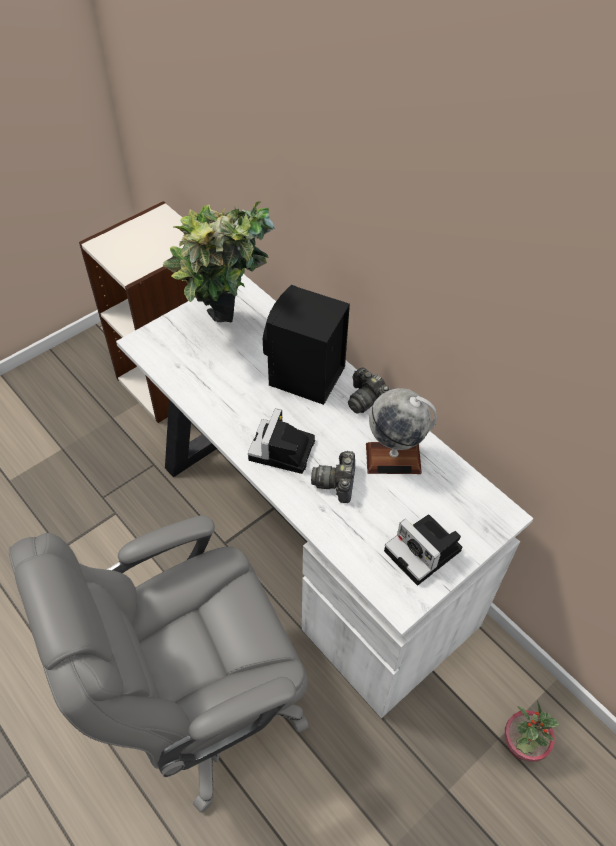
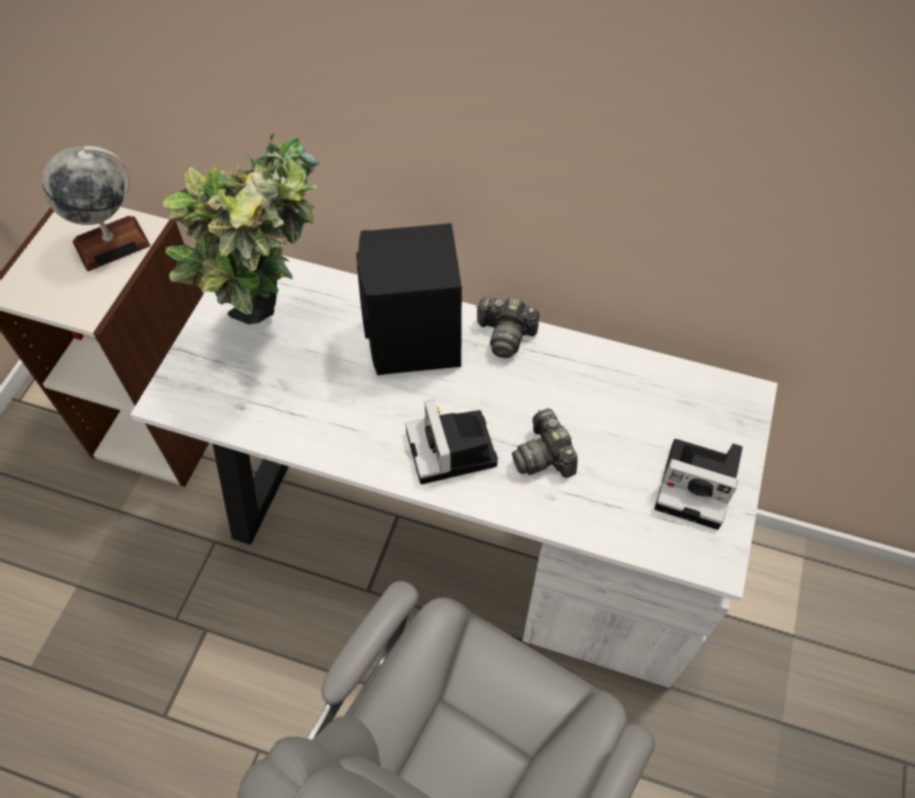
camera: 30 degrees left, 5 degrees up
(393, 458) = (586, 391): globe -> globe (111, 243)
(521, 745) = (818, 629): potted plant -> none

